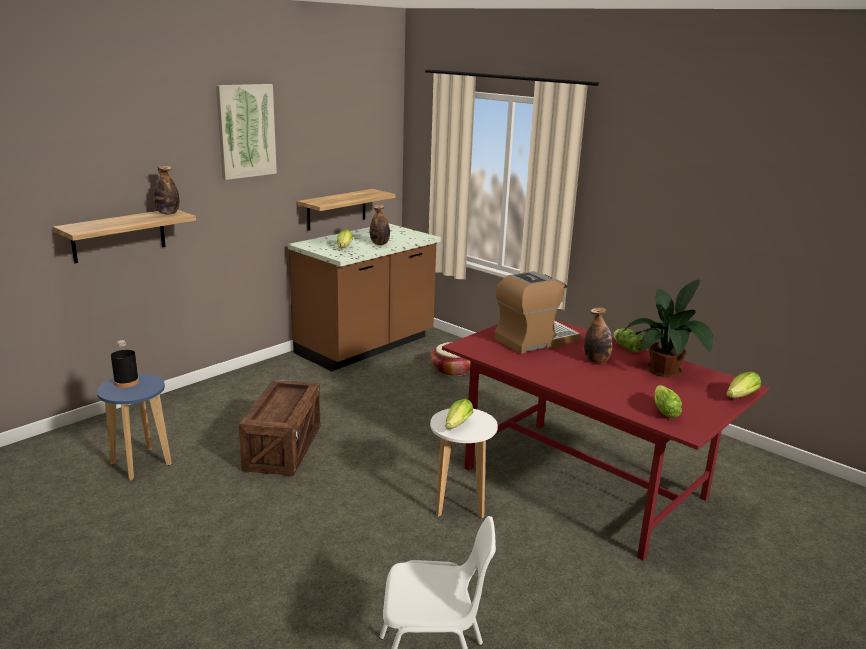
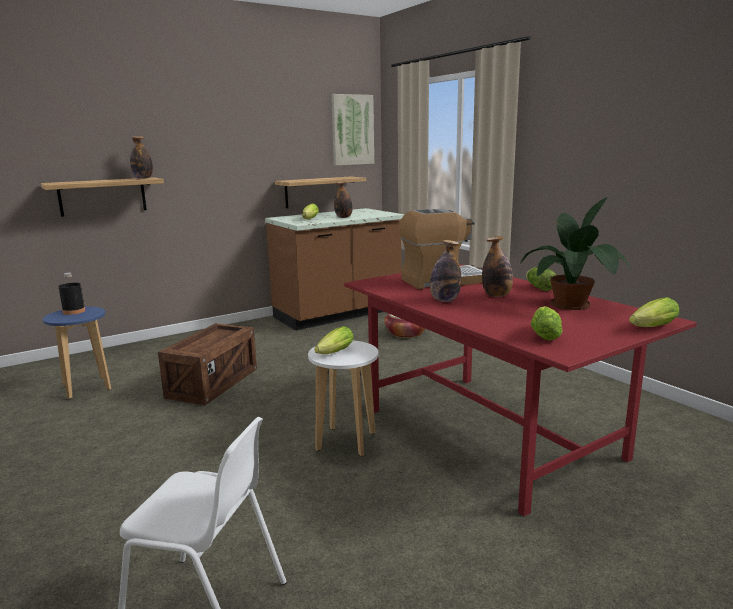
camera: 15 degrees right, 5 degrees down
(246, 131) = (222, 115): picture -> picture (352, 130)
(555, 369) = (444, 300): none -> bottle

